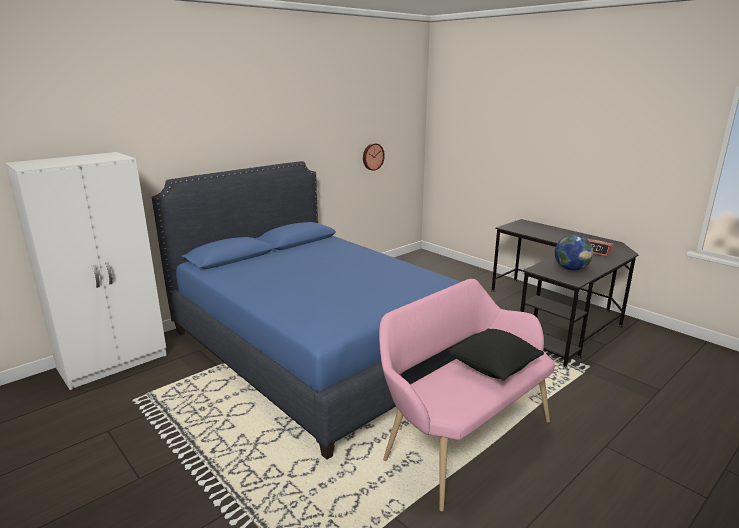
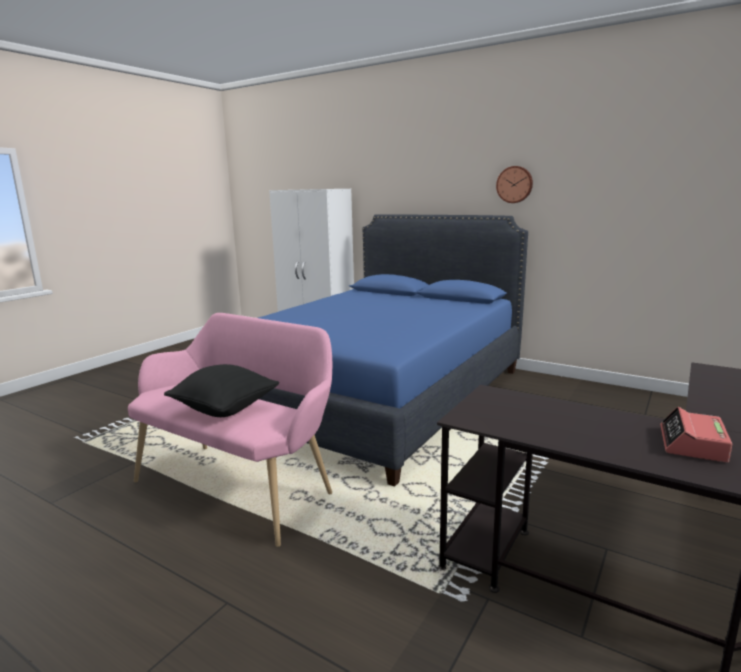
camera: 75 degrees right, 5 degrees down
(372, 156) = (648, 226): wall clock -> wall clock (514, 184)
(571, 269) = (528, 417): globe -> none

